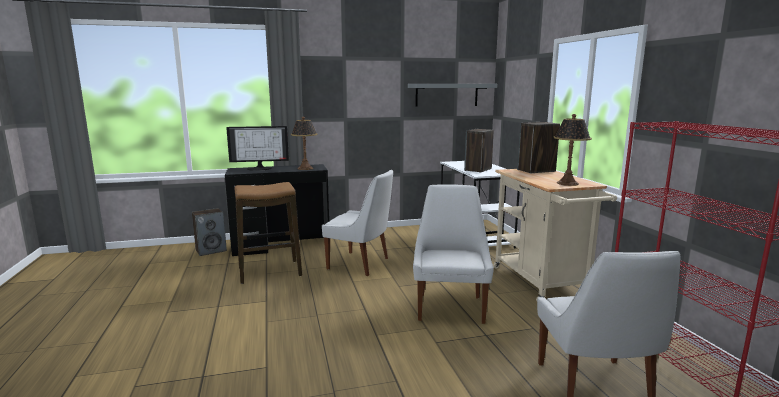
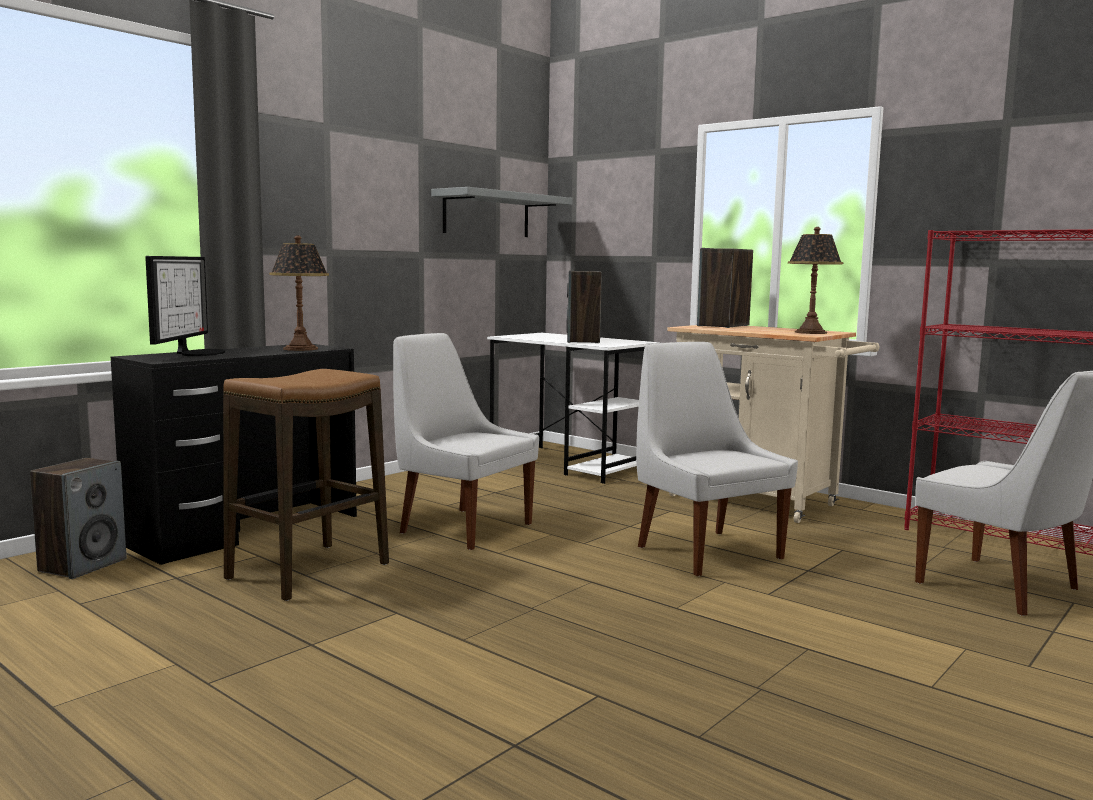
camera: 35 degrees left, 5 degrees down
(260, 168) = (197, 353): monitor -> monitor turned 45 degrees counterclockwise
(360, 264) = (462, 527): white chair -> white chair turned 135 degrees counterclockwise

